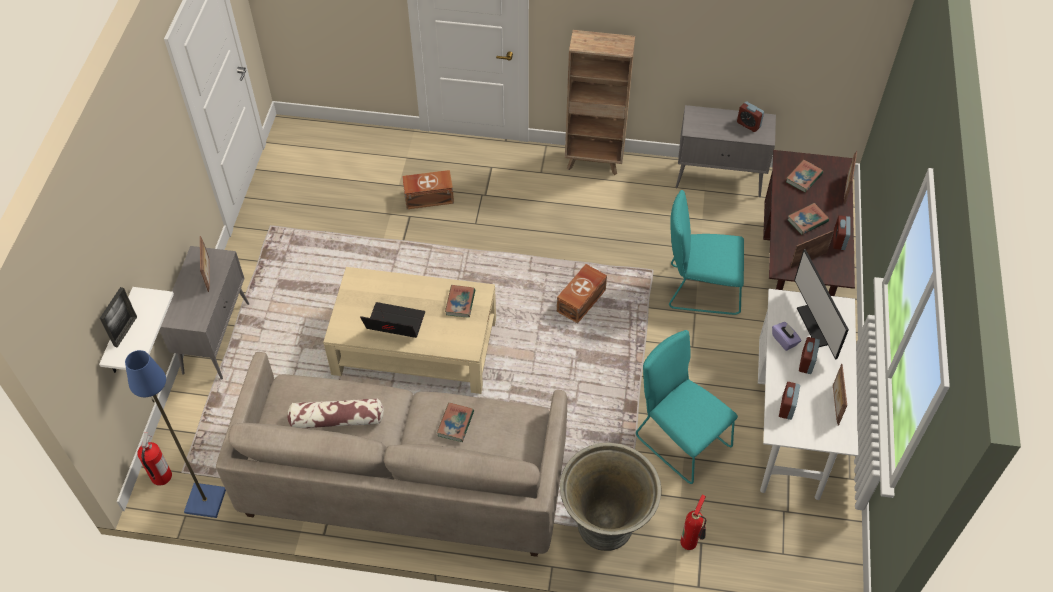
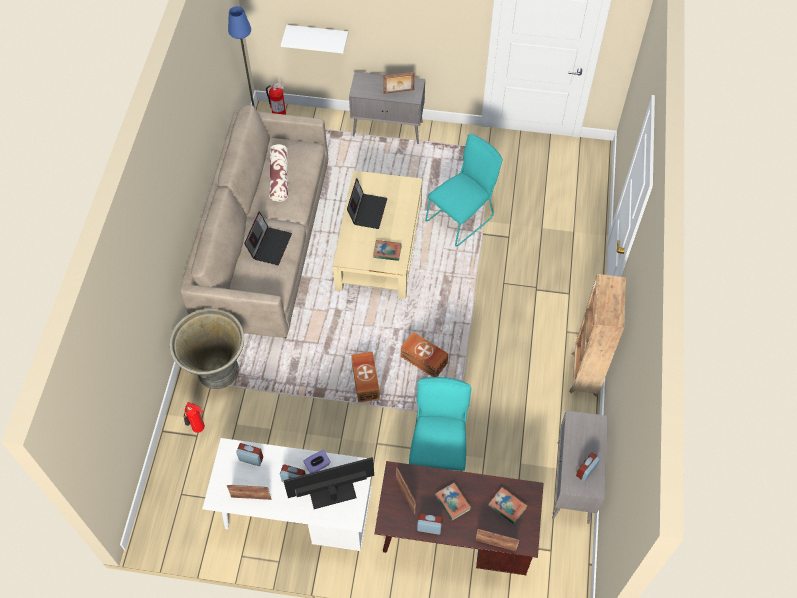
camera: 90 degrees right, 5 degrees up
(125, 331) = (311, 33): picture frame -> none
(428, 197) = (530, 248): brown storage box -> brown storage box (366, 381)
(455, 424) = (269, 245): book -> laptop
(679, 439) = (287, 426): turquoise chair -> turquoise chair (462, 218)

